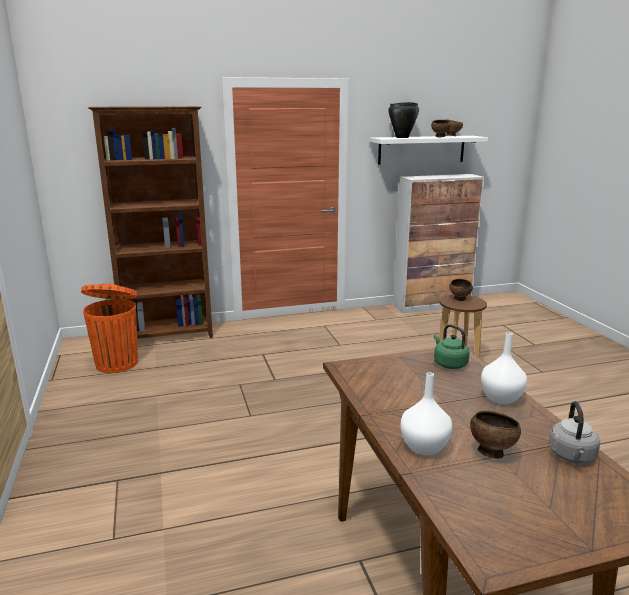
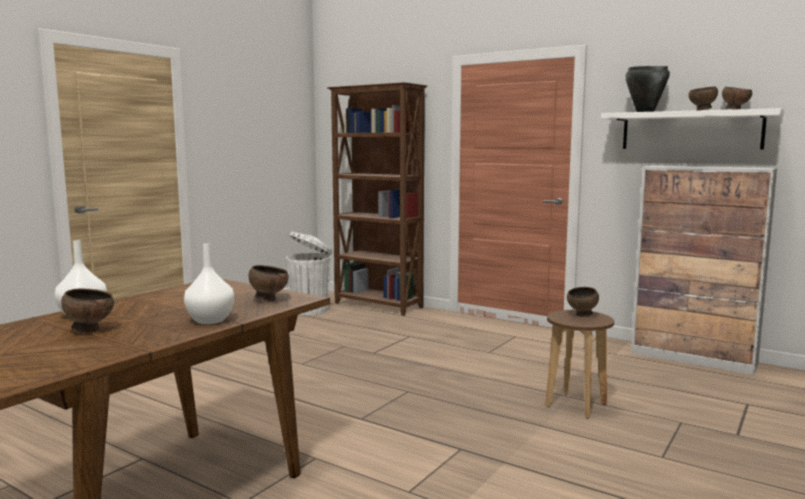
camera: 50 degrees right, 10 degrees down
(117, 363) = (311, 310): orange trash can -> white trash can
(449, 364) = (269, 300): green kettle -> brown bowl
(572, 456) = (105, 351): grey kettle -> none

